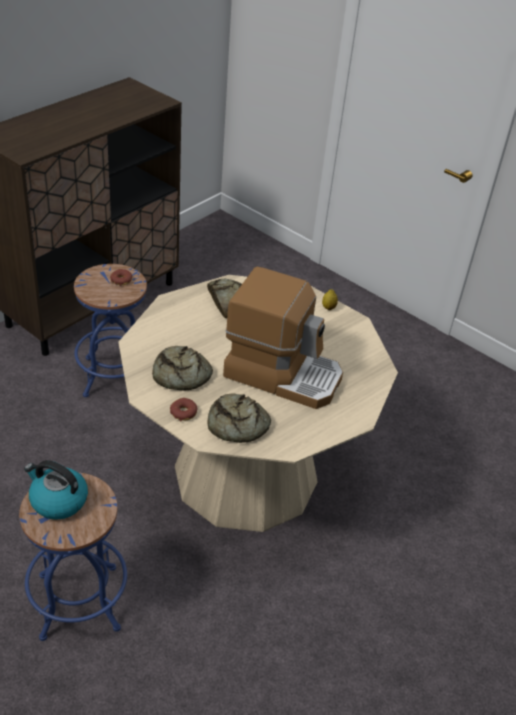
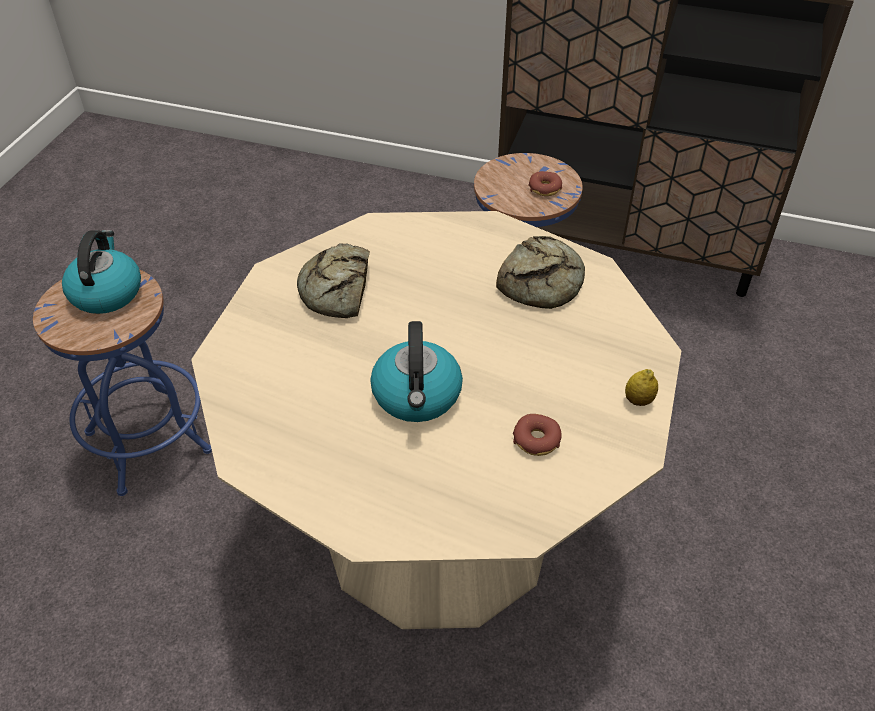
camera: 70 degrees right, 5 degrees up
(183, 412) = (261, 319): donut -> donut (536, 440)
(236, 425) = (264, 382): bread -> none
(283, 373) = (417, 396): coffee machine -> kettle

